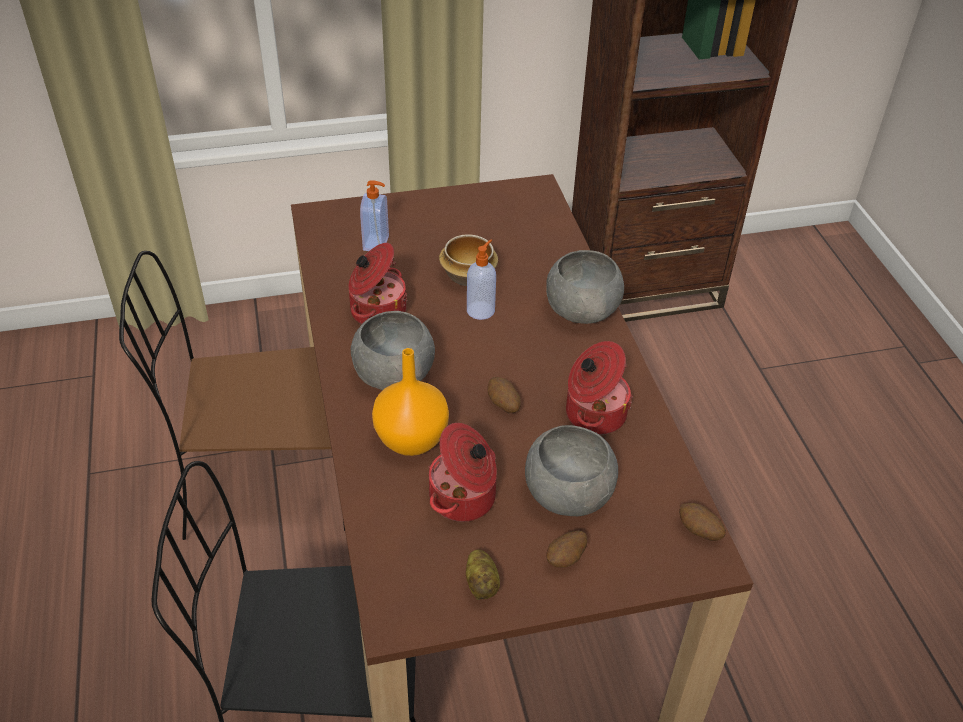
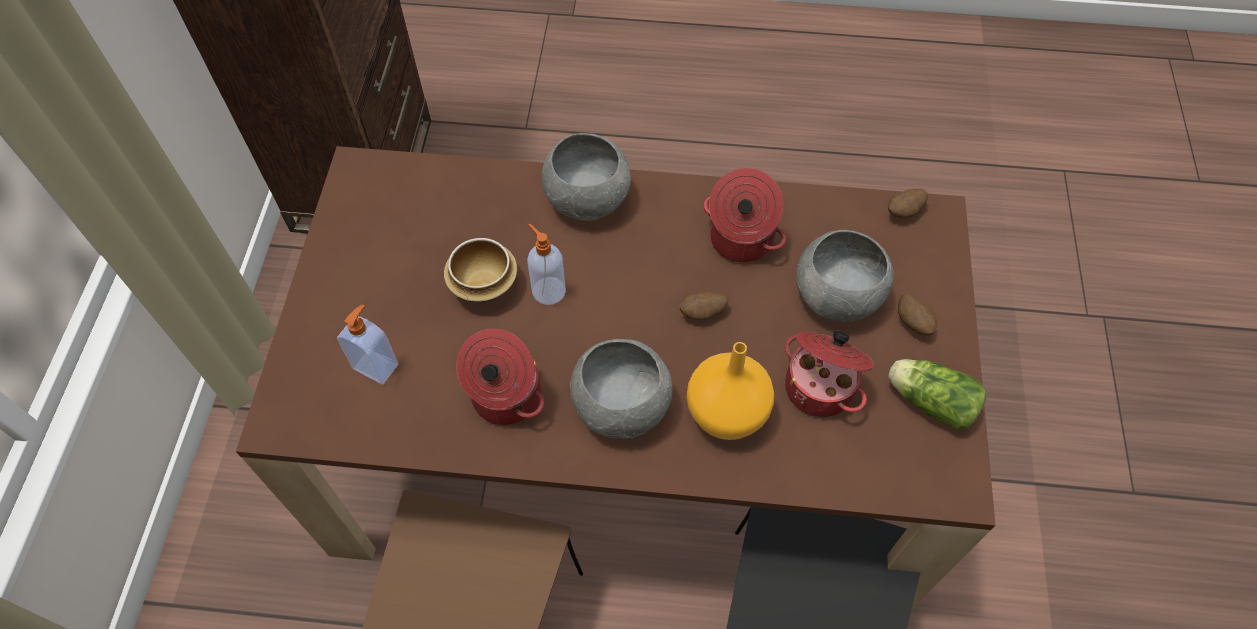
camera: 70 degrees left, 15 degrees up
(482, 583) = (928, 400): potato -> lettuce

